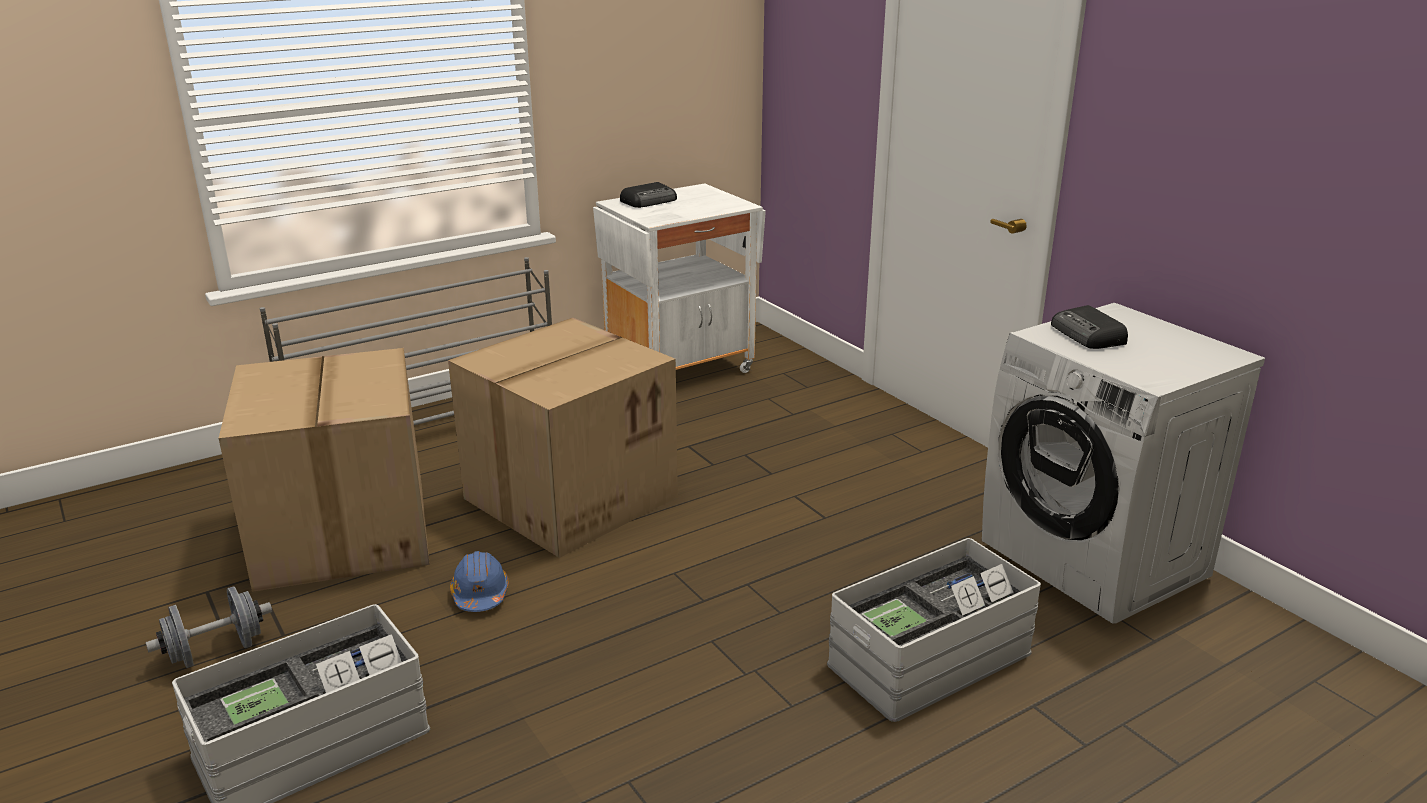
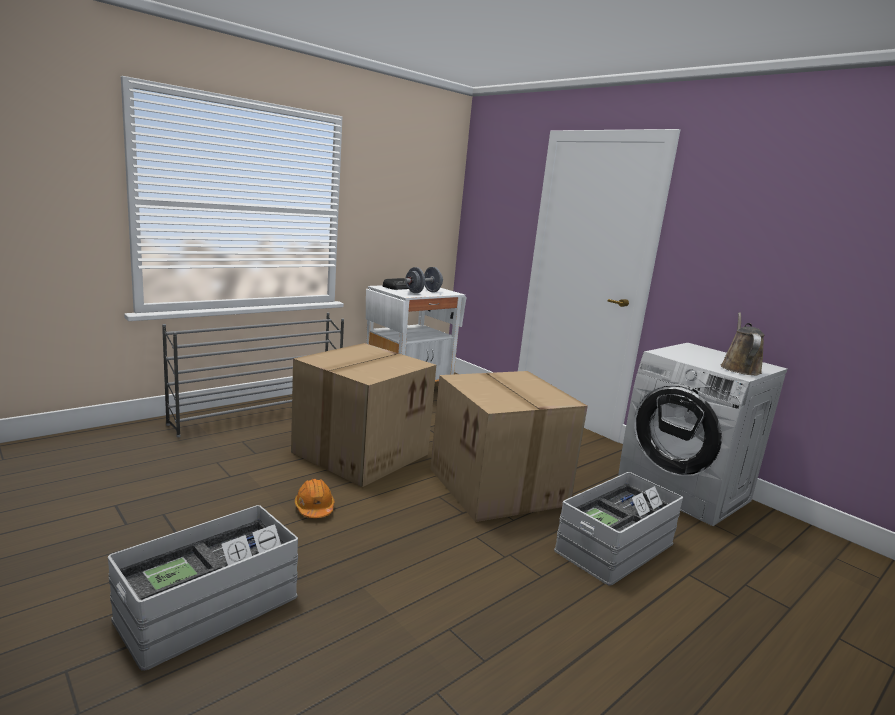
camera: 10 degrees left, 10 degrees down
(216, 652) = (126, 544): grey dumbbell -> grey dumbbell (423, 292)
(346, 534) = (214, 471): cardboard box -> cardboard box (499, 487)
(480, 594) = (314, 508): blue hard hat -> orange hard hat
(1088, 335) = (687, 354): radio -> none
(1165, 364) = (739, 368): none -> brown watering can

